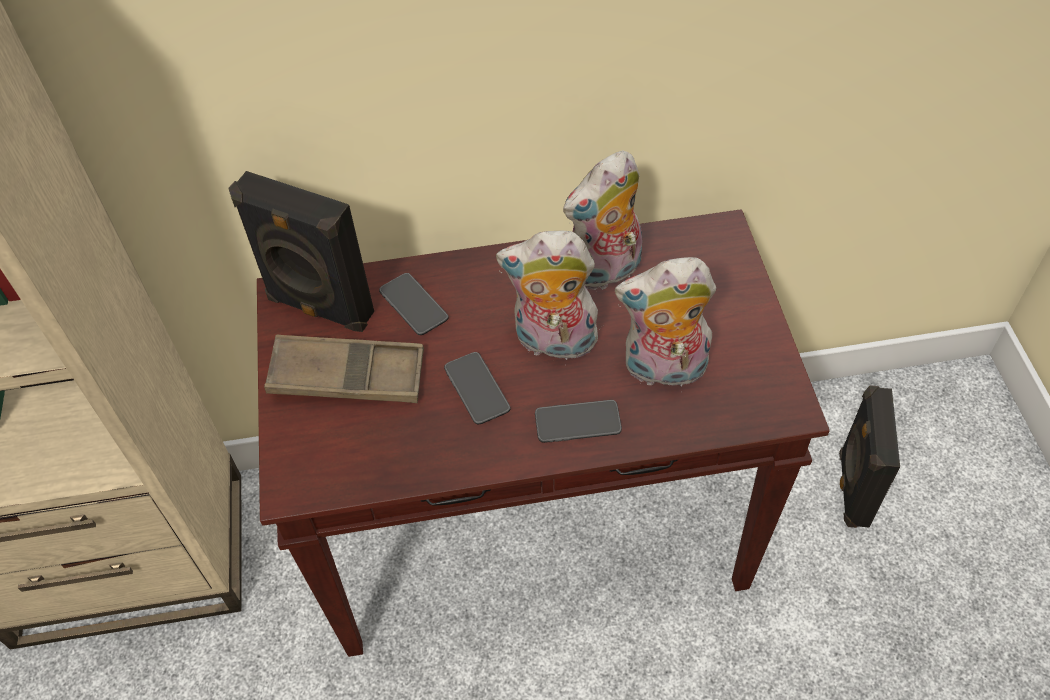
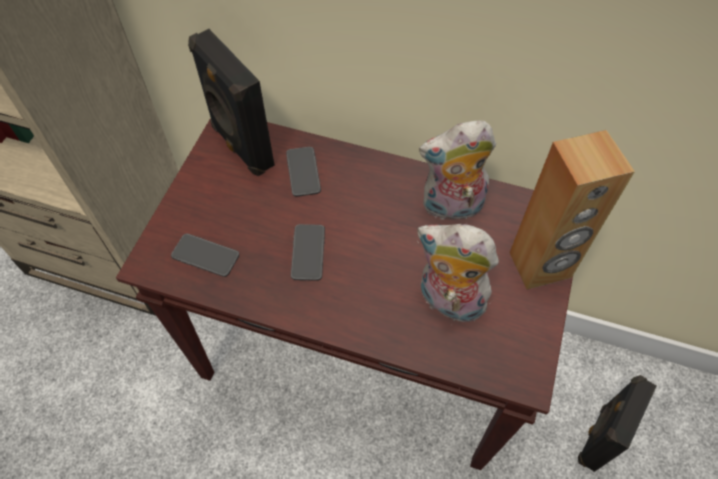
camera: 25 degrees right, 5 degrees up
(348, 376) = (230, 203): brown tray -> none
(553, 343) = (381, 243): plush toy -> none
(577, 422) = (362, 311): phone -> phone (205, 255)
(735, 291) = (540, 265): none -> brown speaker

